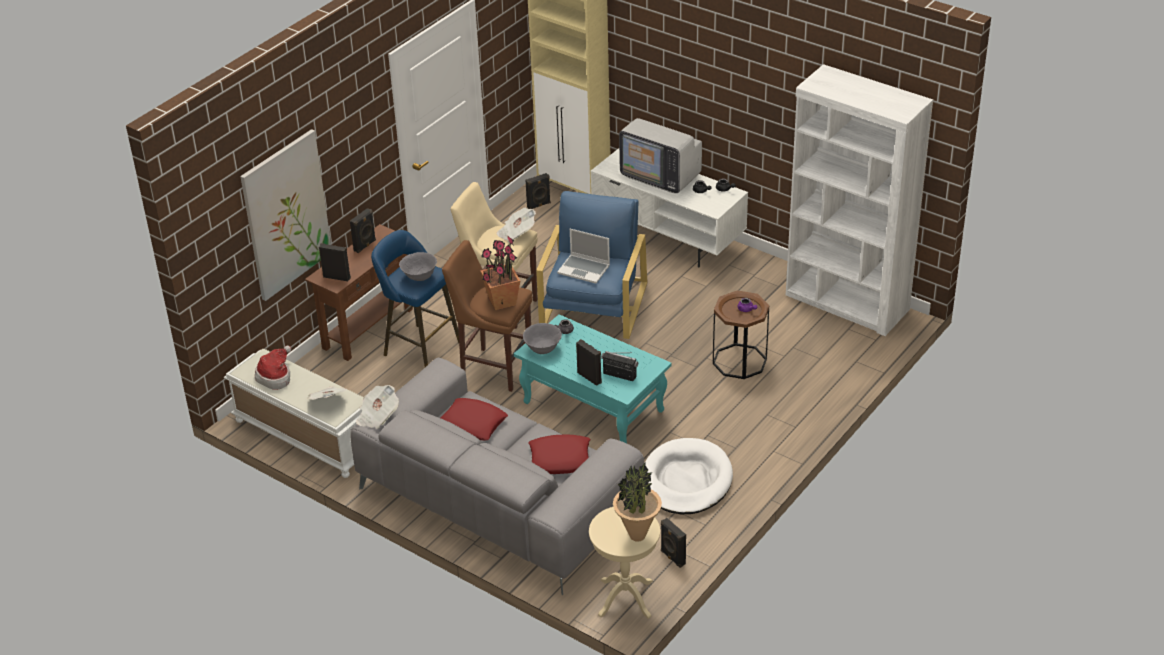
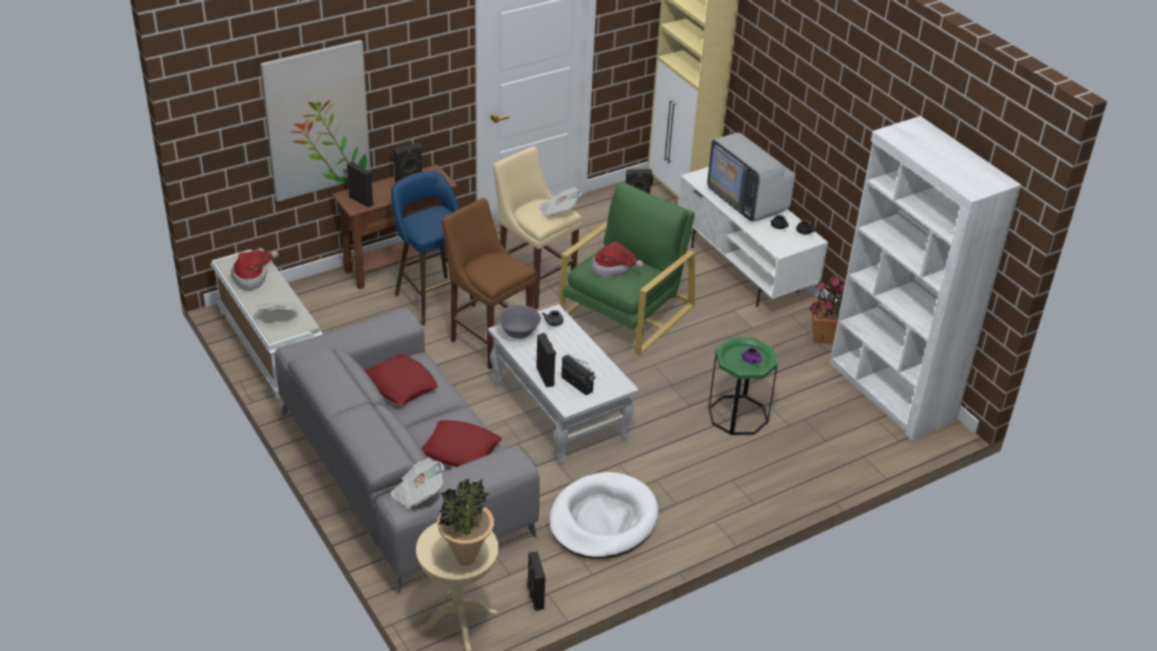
camera: 20 degrees right, 0 degrees up
(377, 416) = (306, 345): newspaper -> newspaper (418, 493)
(419, 277) = (435, 224): grey bowl -> none
(501, 301) = (497, 271): potted plant -> potted plant (823, 336)
(584, 269) = (613, 269): laptop -> hat
(592, 406) = (558, 410): turquoise coffee table -> white coffee table
(593, 306) = (626, 312): blue armchair -> green armchair
(739, 361) = (738, 415): brown side table -> green side table

